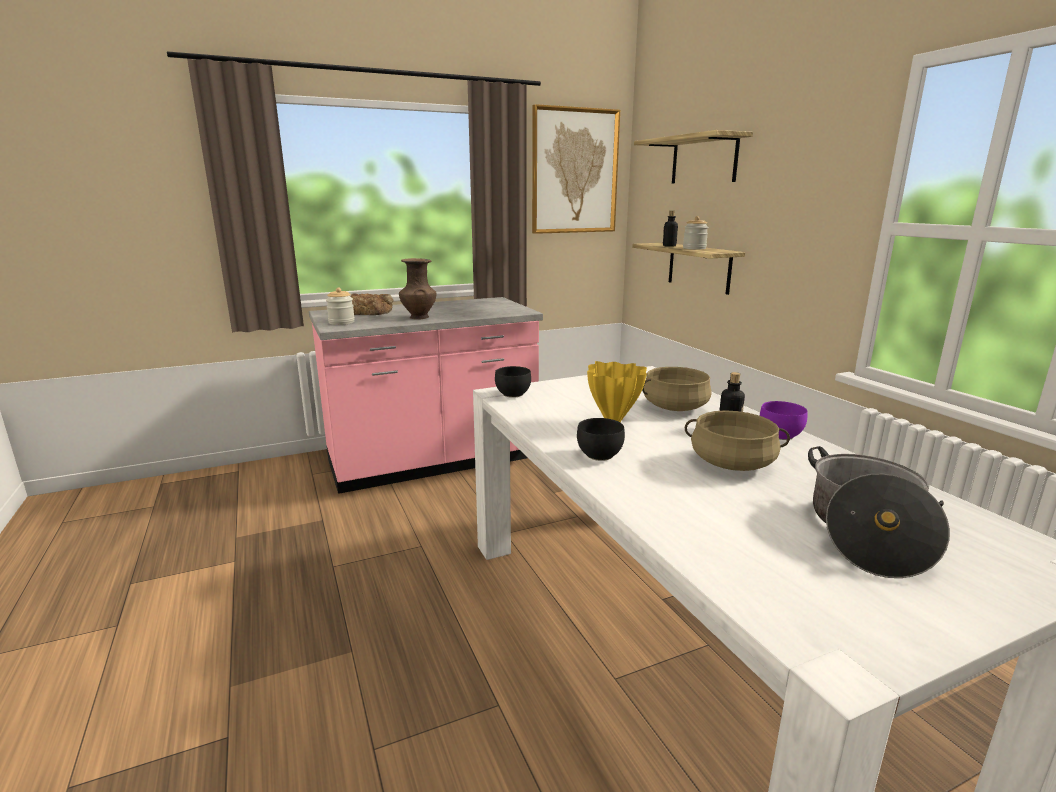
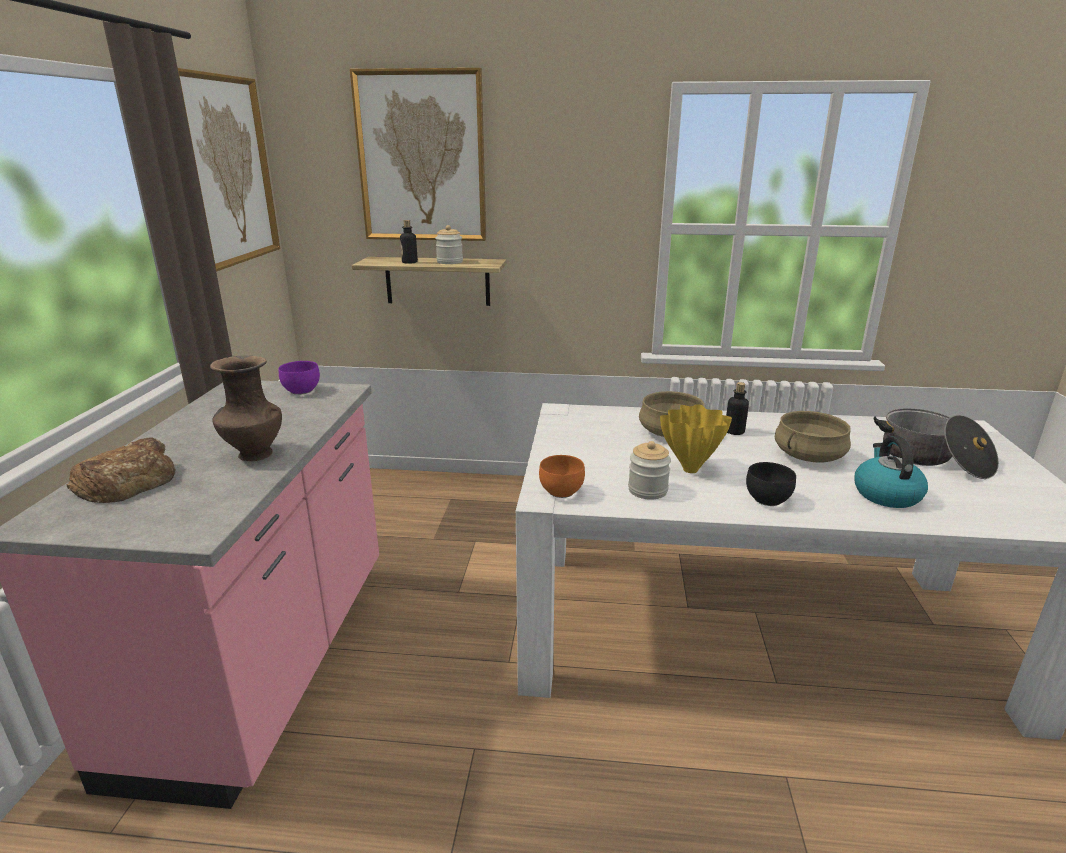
camera: 60 degrees left, 5 degrees up
(341, 322) = (169, 520): jar -> jar (647, 490)
(512, 394) = (559, 492): black bowl -> orange bowl
(700, 507) = (885, 494): none -> kettle
(704, 160) = (422, 157): shelf -> picture
(779, 435) = (759, 421): purple bowl -> purple bowl (301, 390)

